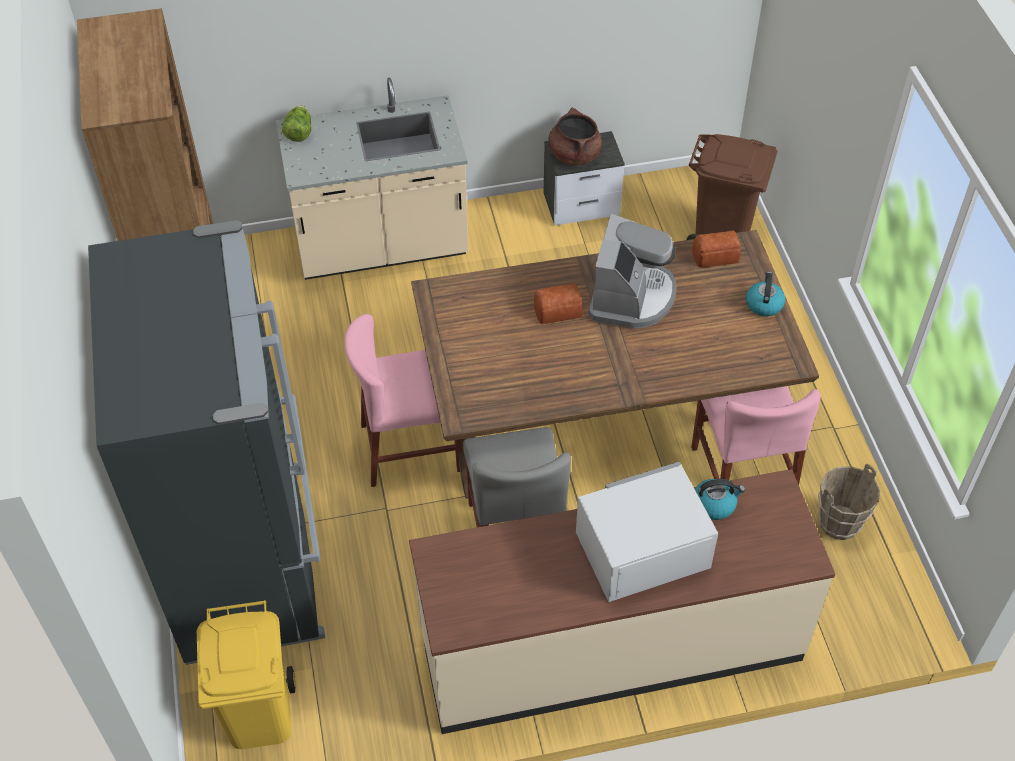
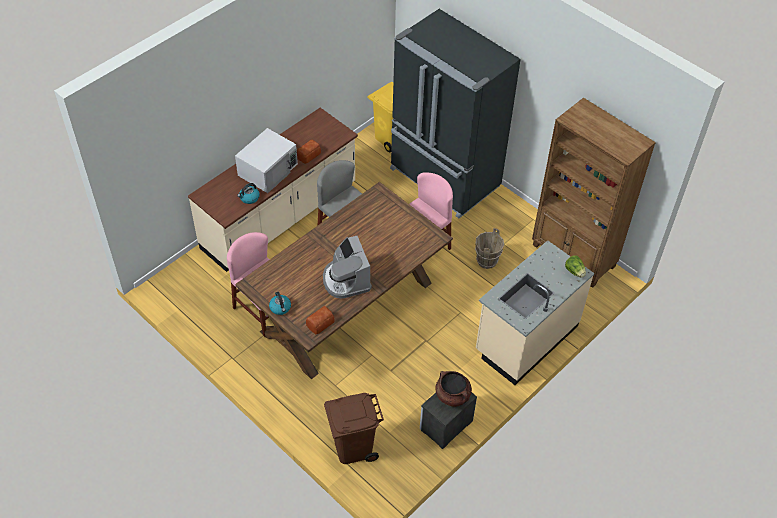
camera: 145 degrees right, 0 degrees up
(556, 310) = (376, 256): bread -> bread (309, 155)
(839, 523) = (208, 311): brown bucket -> brown bucket (486, 261)

